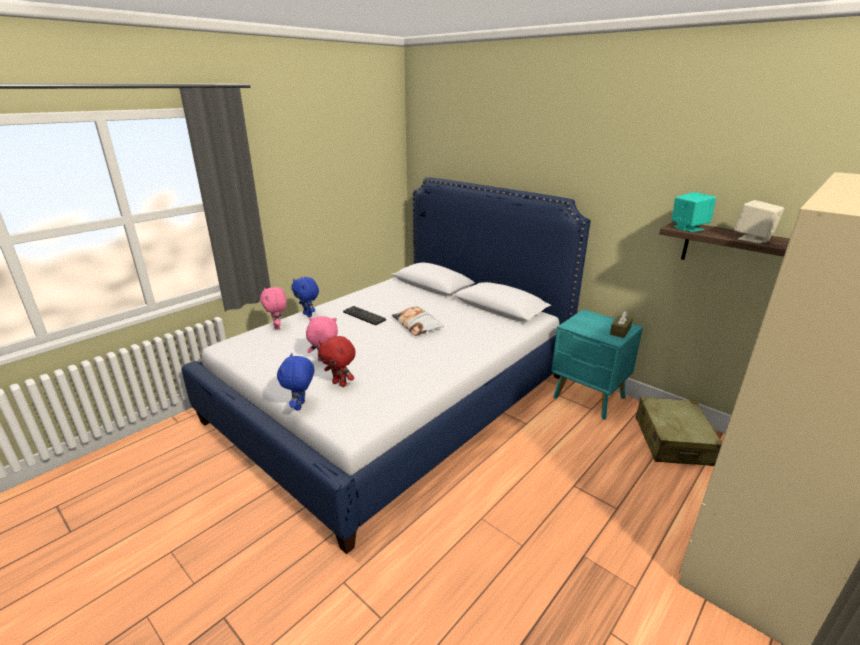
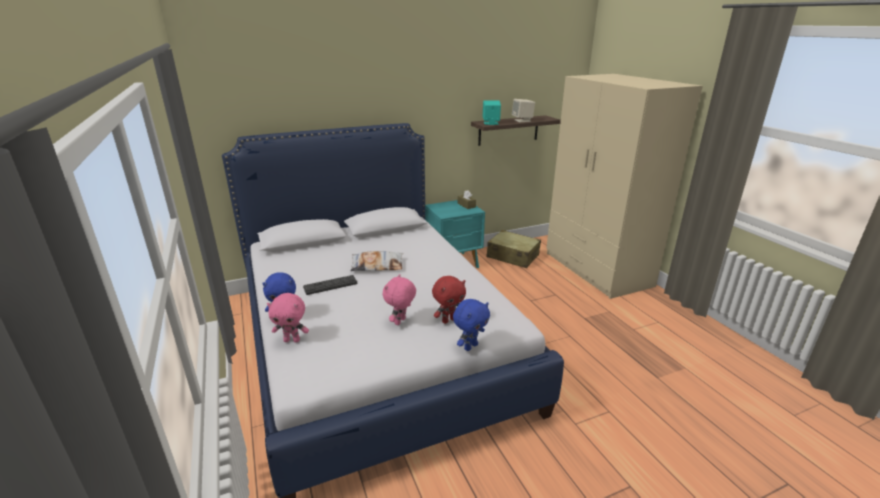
camera: 65 degrees left, 0 degrees up
(301, 406) = (470, 346): blue plush toy -> blue plush toy turned 75 degrees counterclockwise

